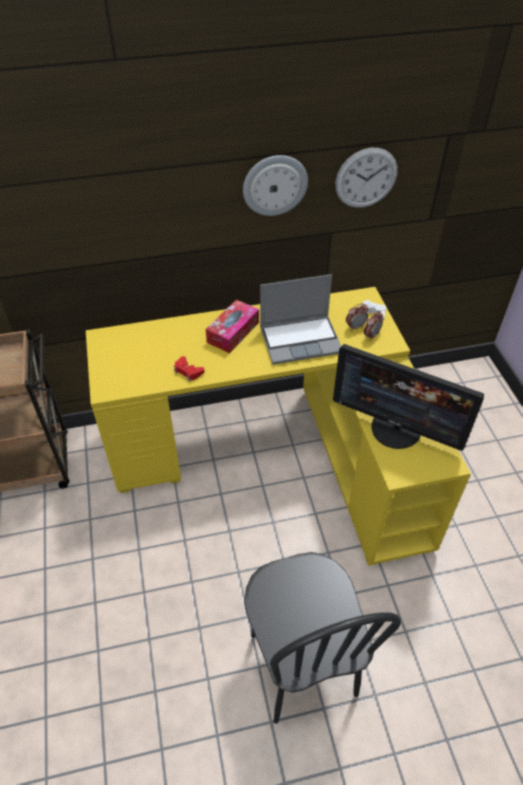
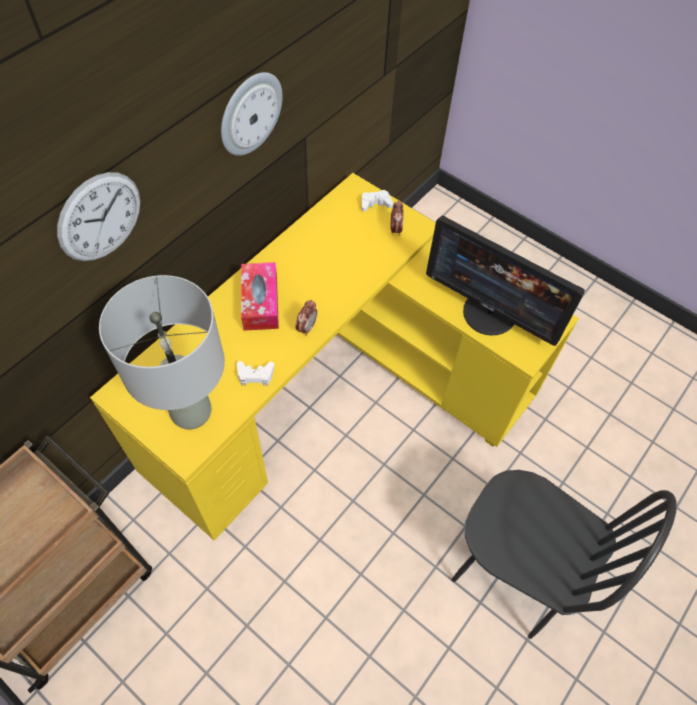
camera: 40 degrees left, 10 degrees up
(130, 369) = (190, 412): none -> grey table lamp
(188, 371) = (255, 375): red game controller -> white game controller
(301, 340) = (335, 271): laptop -> none
(355, 327) = (373, 228): alarm clock -> alarm clock (306, 327)
(366, 178) = (331, 60): wall clock -> wall clock (100, 217)
(396, 429) = (490, 313): monitor -> monitor turned 45 degrees clockwise

